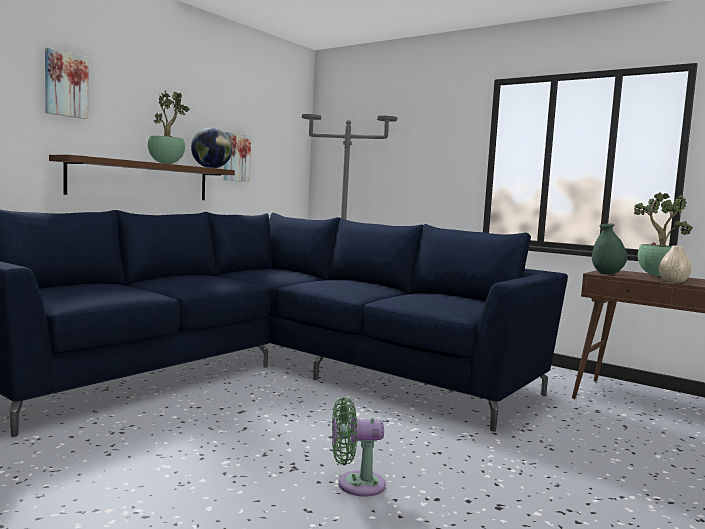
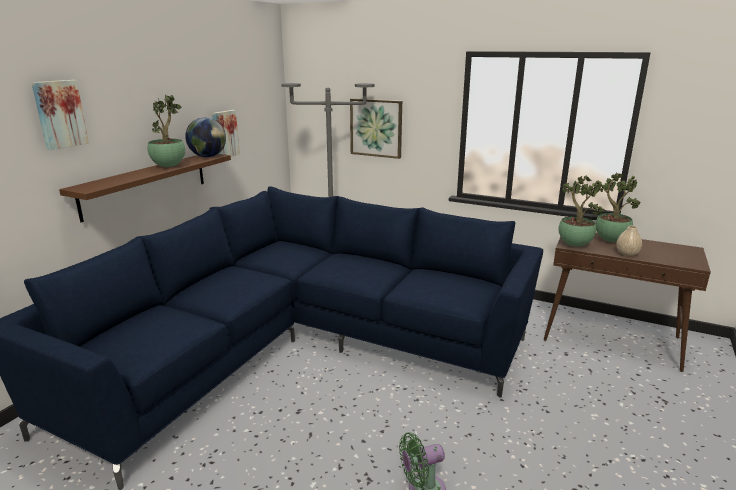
camera: 10 degrees left, 15 degrees up
(399, 168) = (376, 128): none -> picture
(607, 274) = (573, 244): green vase -> potted plant

